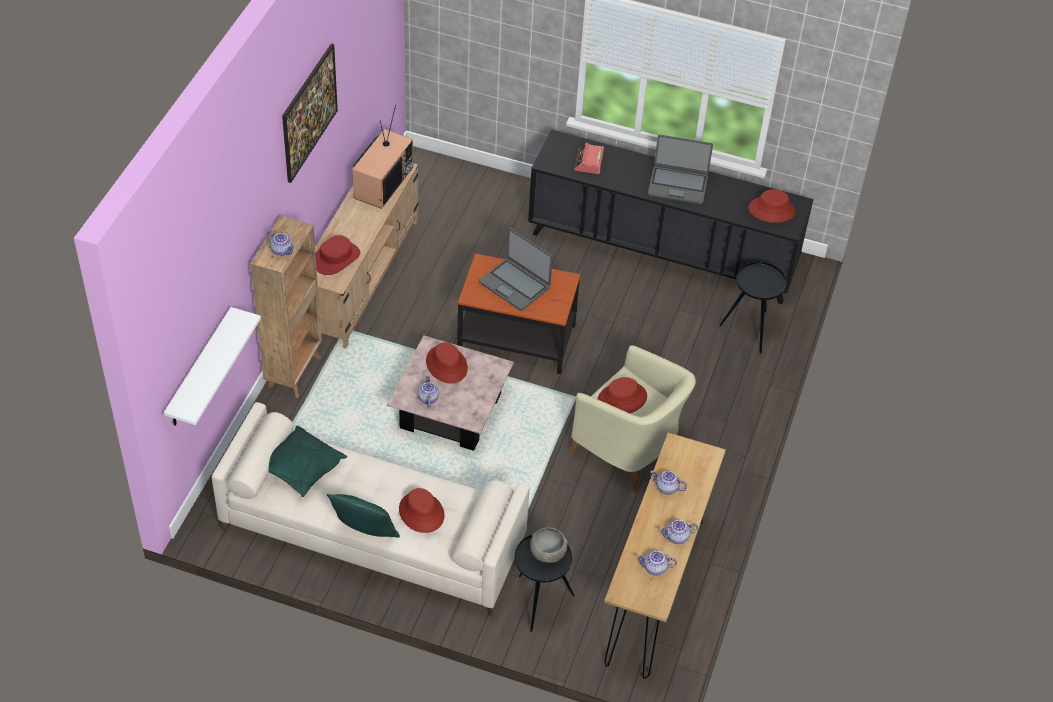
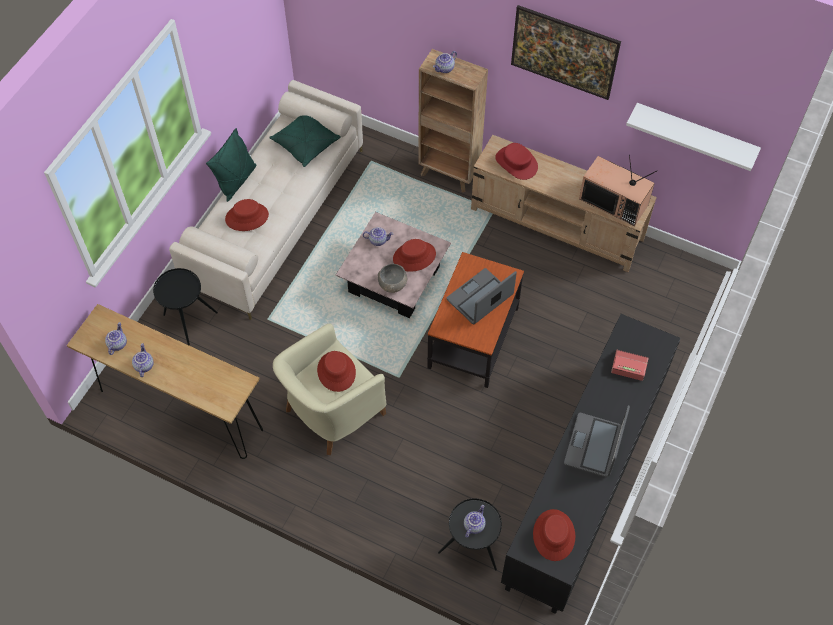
camera: 100 degrees right, 10 degrees up
(199, 369) = (350, 39): white shelf -> white shelf (695, 135)
(547, 552) = (181, 292): grey bowl -> grey bowl (393, 284)
(666, 488) = (197, 366): teapot -> teapot (473, 525)

